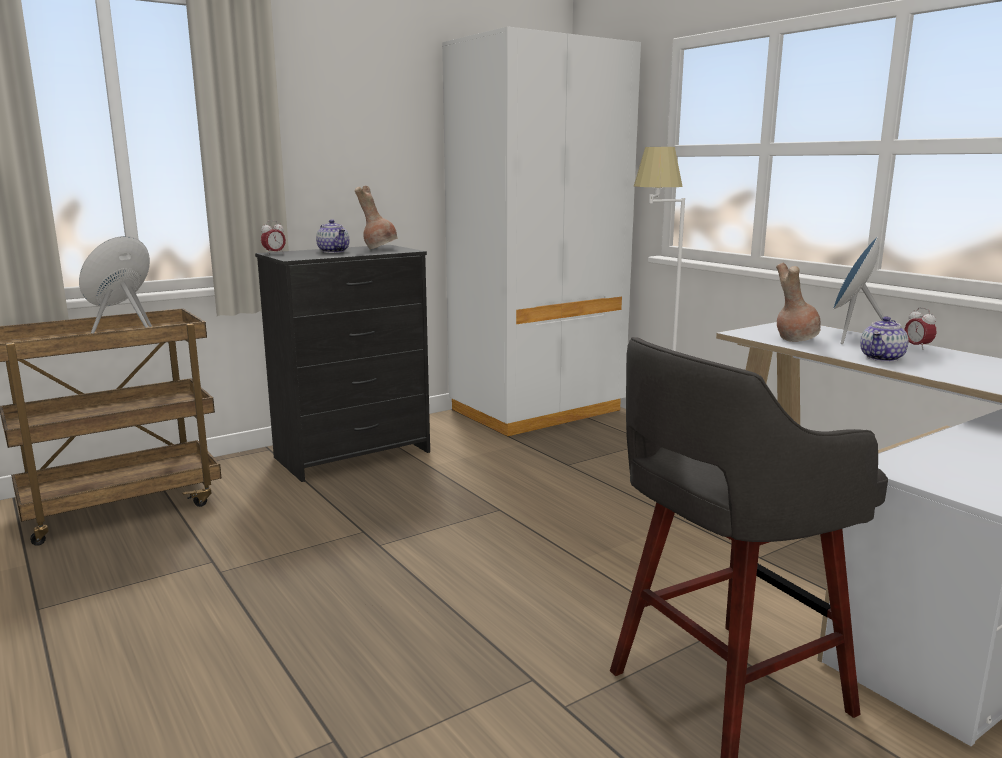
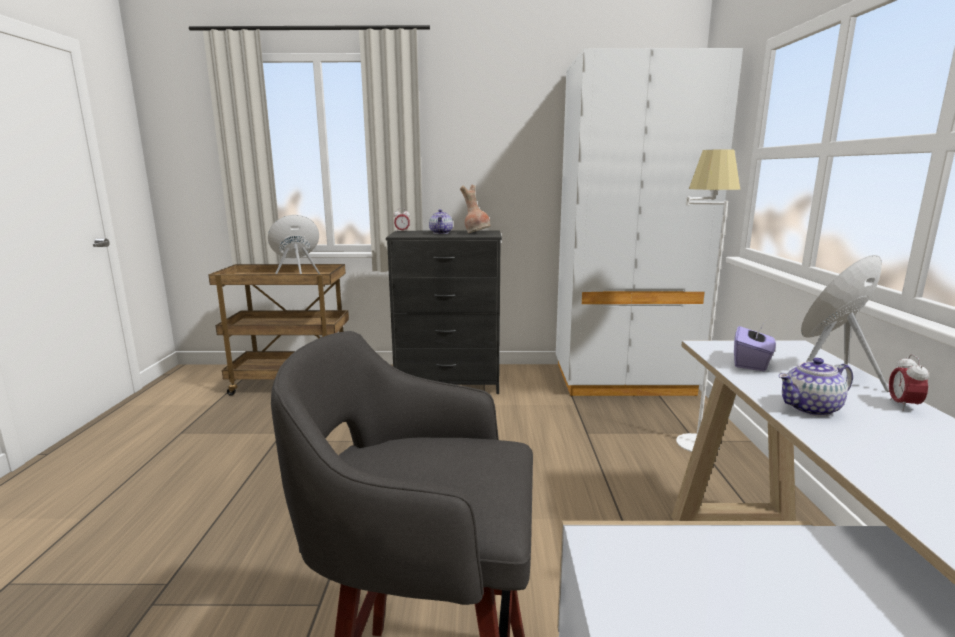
camera: 35 degrees right, 0 degrees up
(794, 339) = (751, 363): brown vase -> purple tissue box

